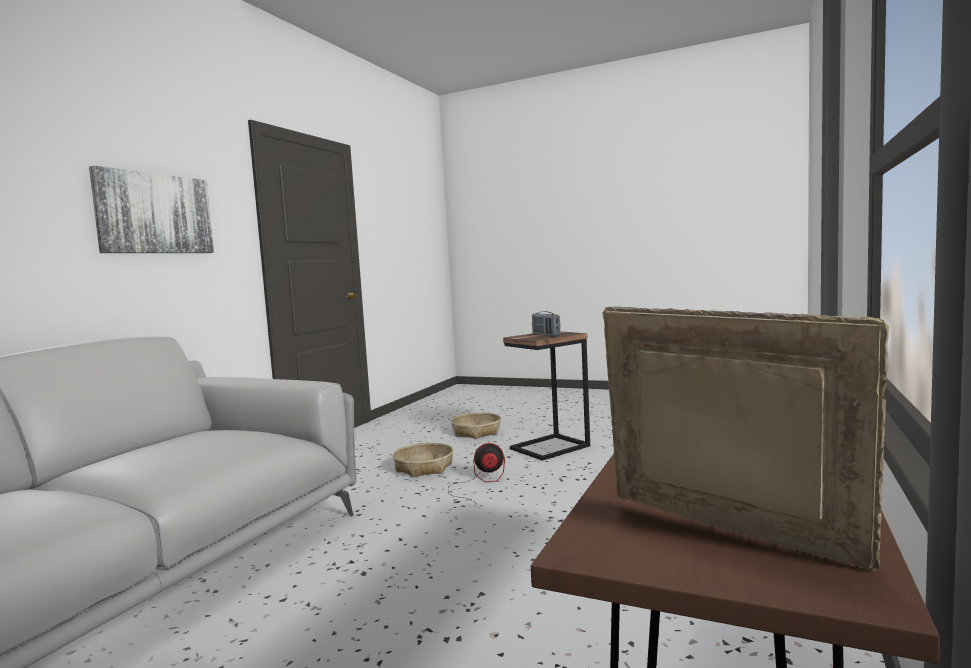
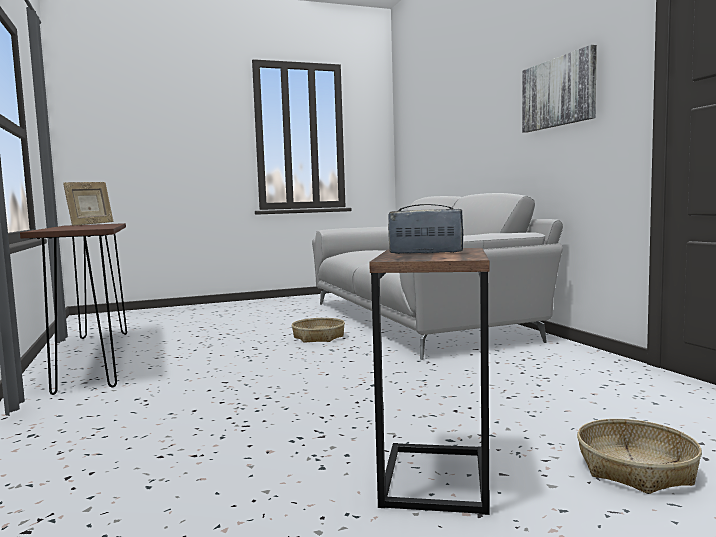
camera: 135 degrees right, 0 degrees up
(423, 468) = (494, 397): basket -> basket (318, 337)
(480, 483) = (394, 402): fan -> none
(728, 539) = (91, 224): picture frame -> picture frame turned 60 degrees counterclockwise

